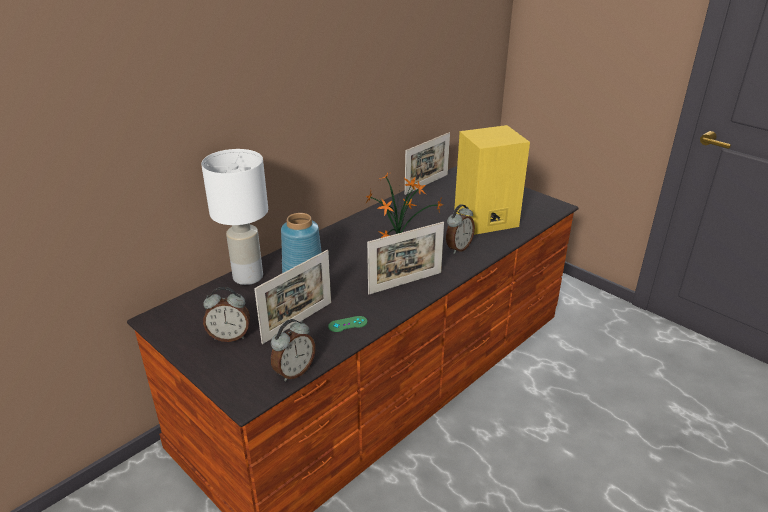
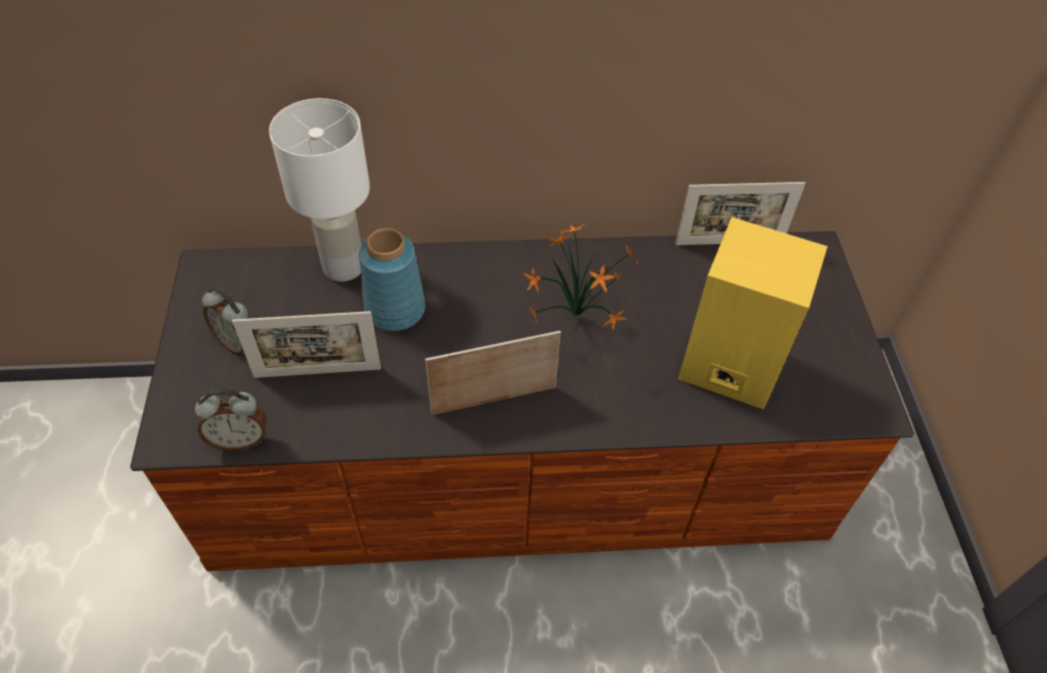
camera: 40 degrees right, 20 degrees up
(348, 324) = (361, 415): green game controller -> none
(405, 283) = (494, 400): picture frame -> picture frame turned 150 degrees clockwise
(458, 248) = (629, 389): alarm clock -> none

